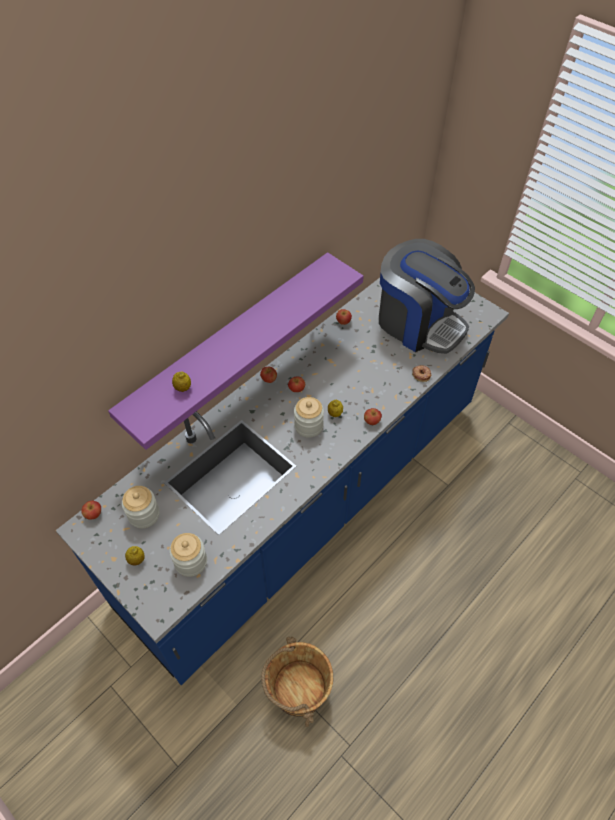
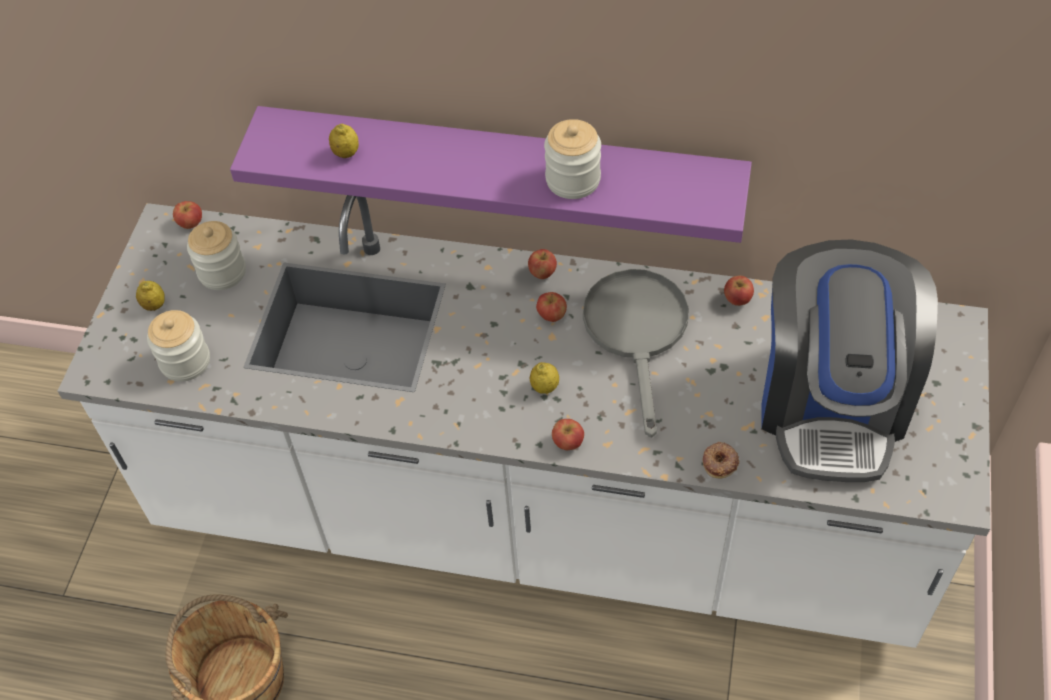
camera: 60 degrees right, 0 degrees up
(307, 502) = (536, 518): blue counter -> white counter
(308, 426) = (496, 367): jar -> jar (573, 180)
(332, 364) = (637, 332): none -> grey frying pan

